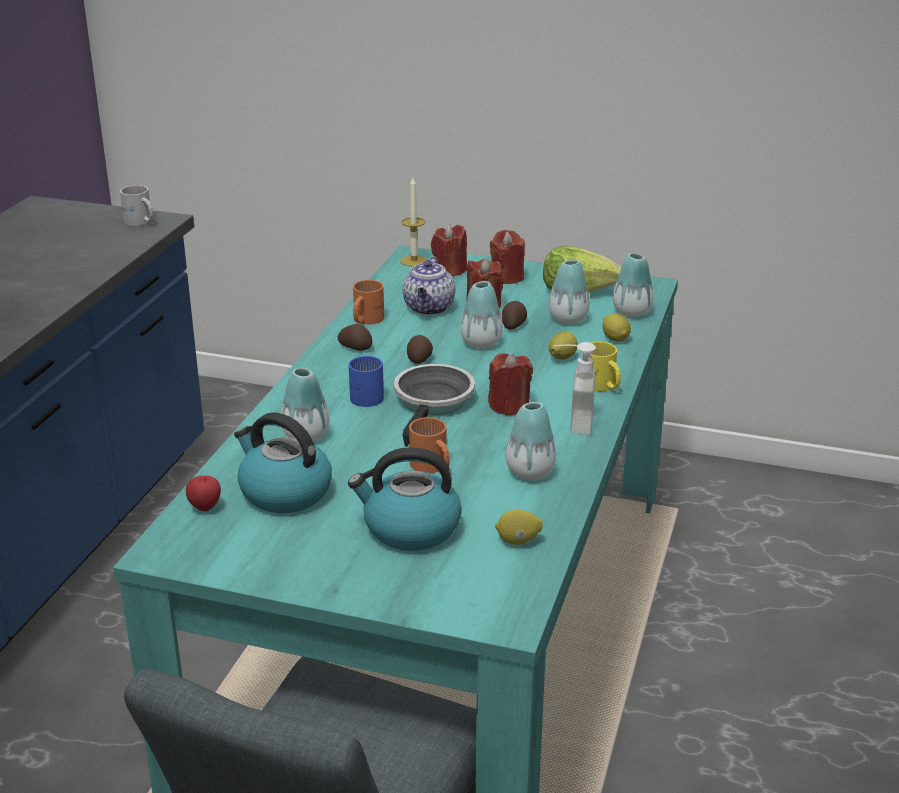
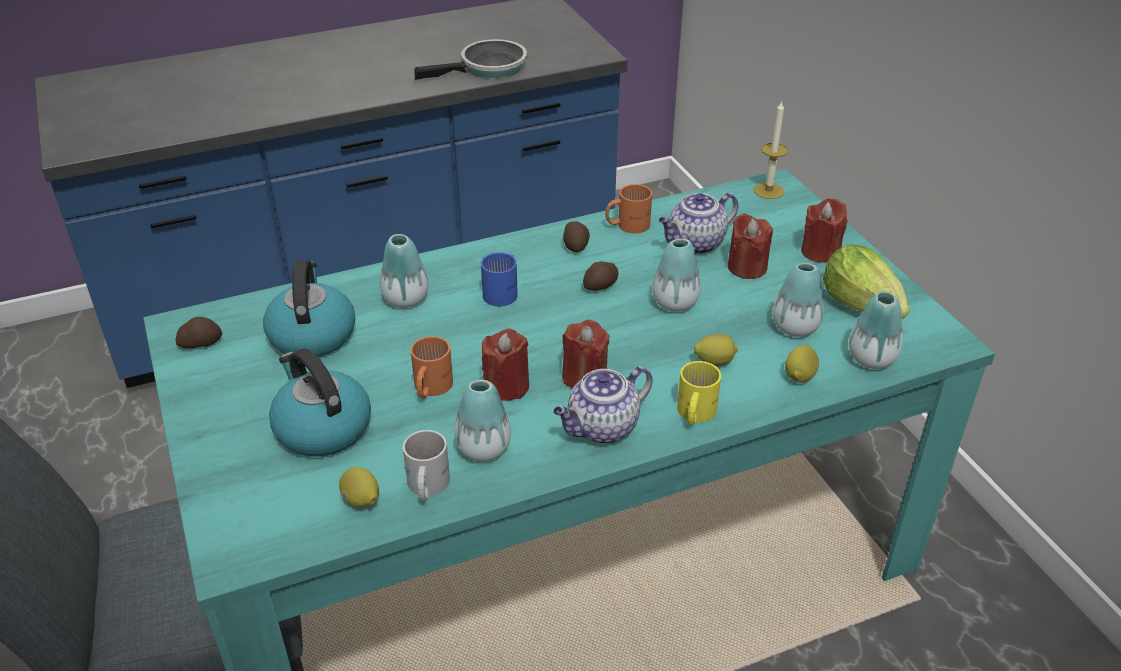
camera: 50 degrees right, 10 degrees up
(140, 222) = (580, 49): white mug -> white mug (425, 486)
(205, 507) = (255, 311): apple -> none
(433, 403) = (535, 333): frying pan -> frying pan (488, 69)
(449, 270) = (782, 216): red candle -> red candle (506, 386)
(513, 324) = (735, 302): potato -> potato (200, 343)
(571, 422) = (602, 428): soap dispenser -> teapot

